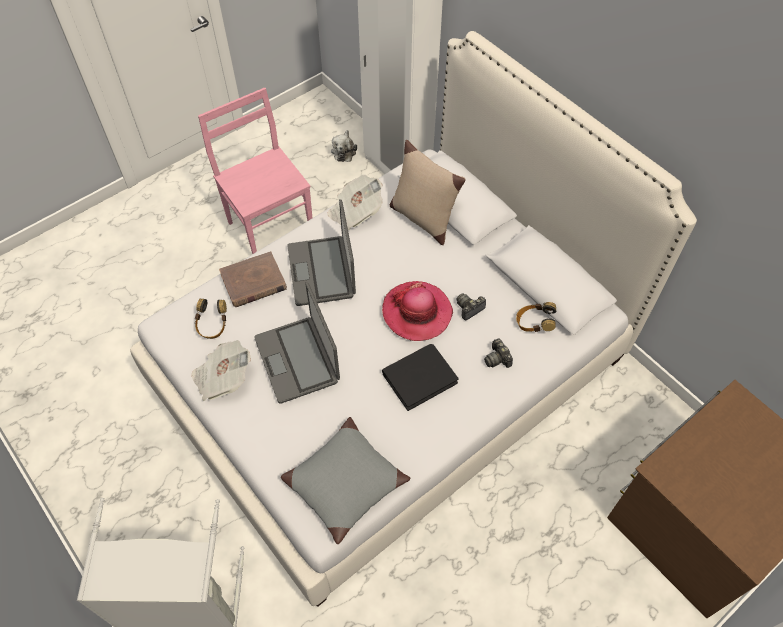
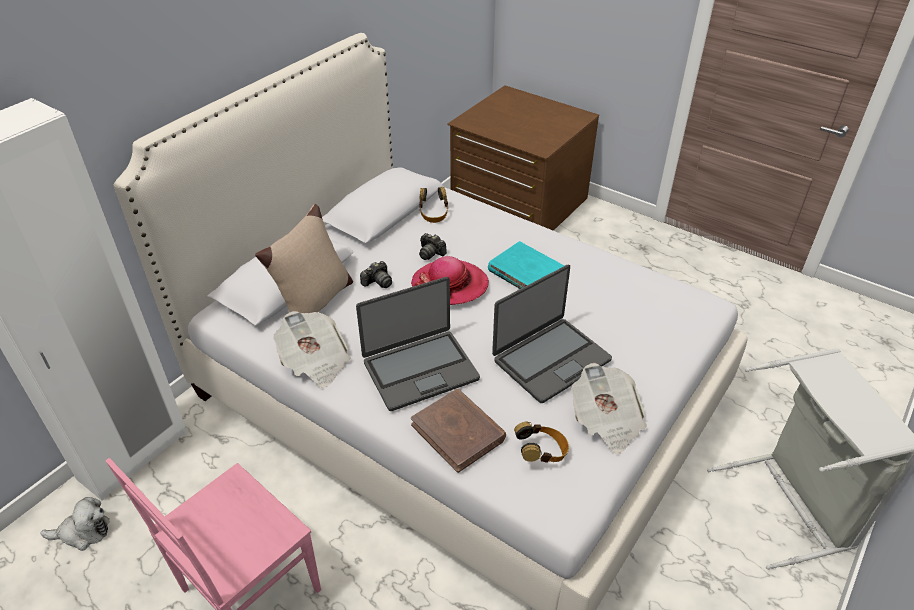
camera: 105 degrees left, 15 degrees down
(344, 483) = (659, 299): grey pillow -> none
(419, 378) = (525, 272): black book -> turquoise book
(497, 359) = (481, 230): camera -> camera (378, 282)

